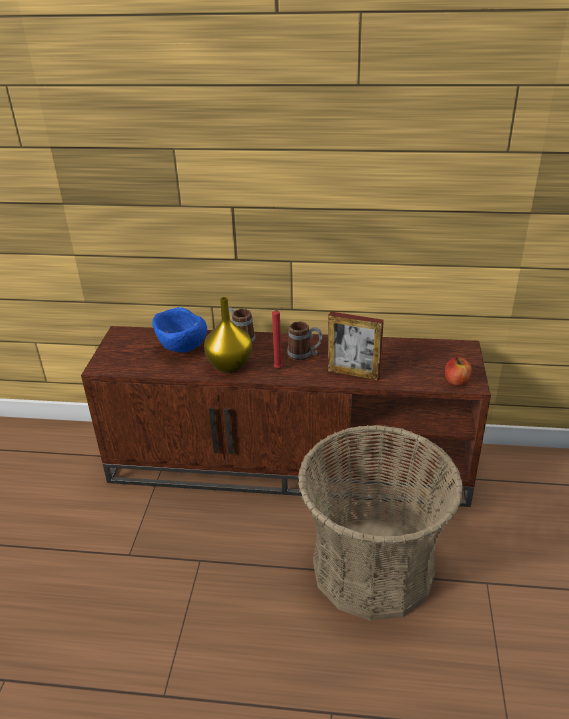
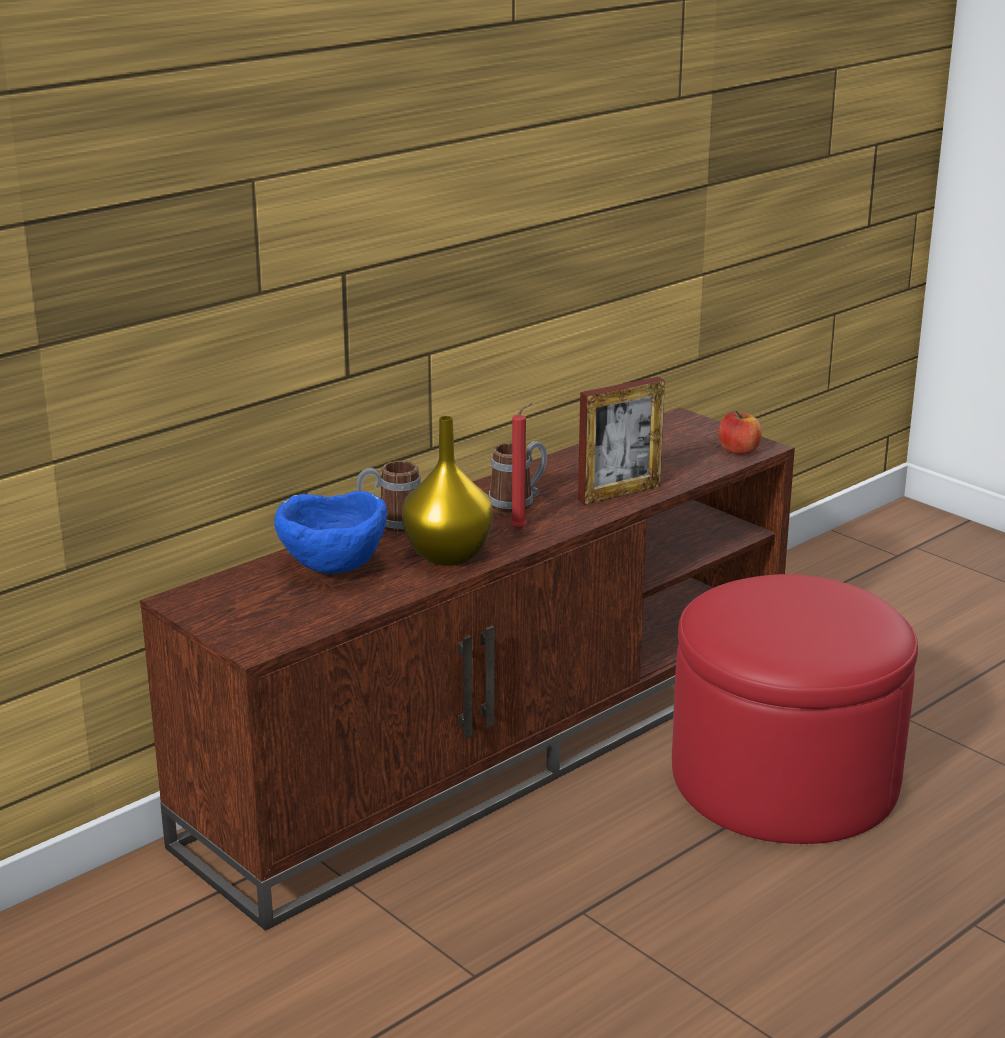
camera: 50 degrees left, 10 degrees down
(373, 567) = (784, 779): basket -> red ottoman

